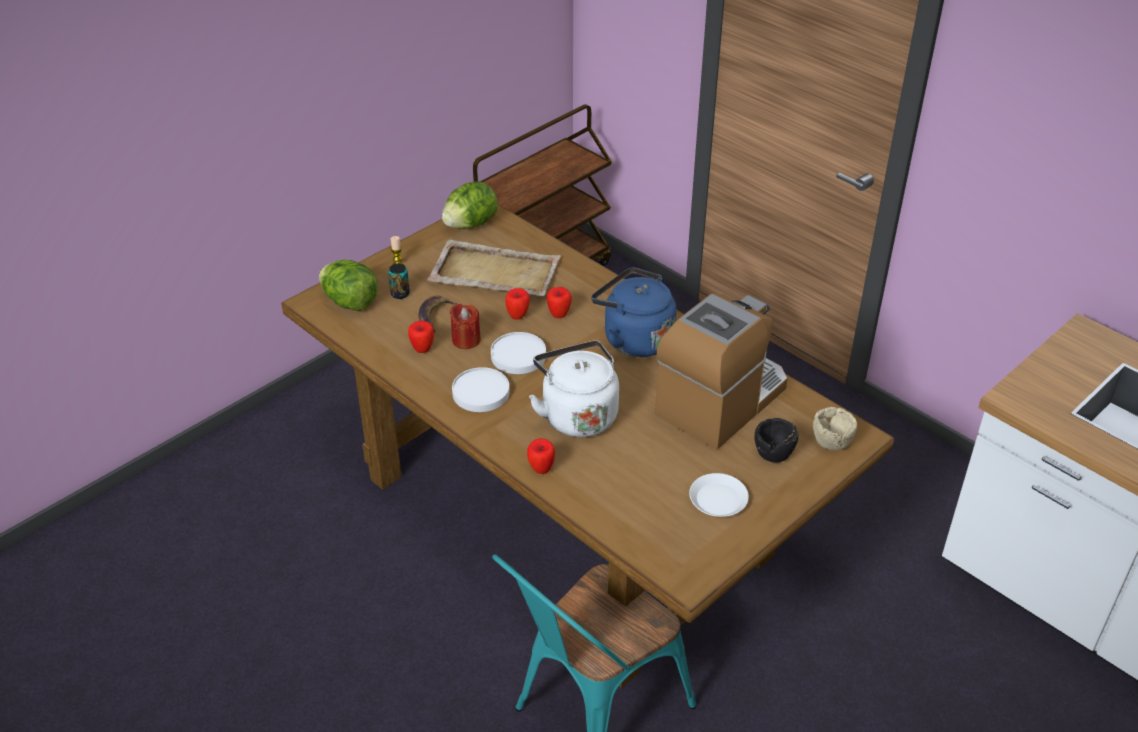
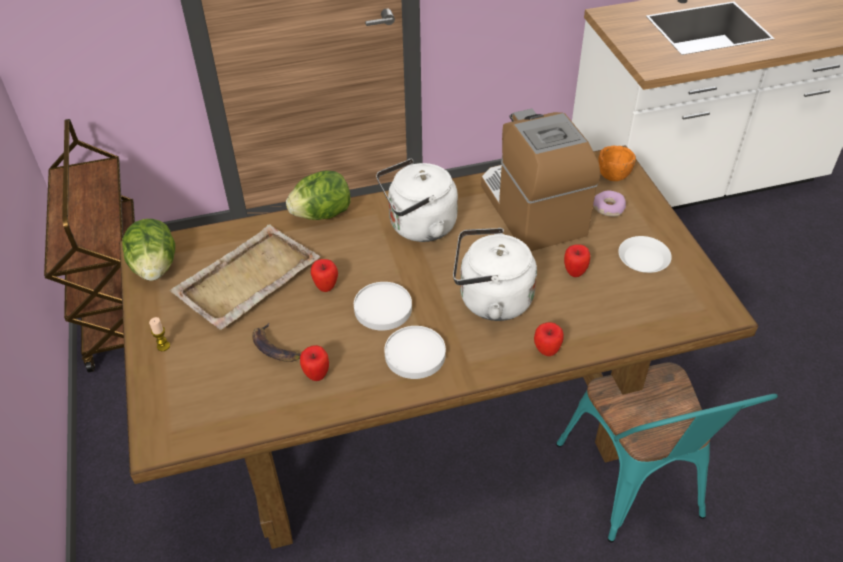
camera: 60 degrees left, 5 degrees up
(350, 302) = (190, 408): lettuce -> lettuce (322, 214)
(400, 294) = (214, 361): can -> none
(466, 340) = (330, 337): red candle -> none
(559, 314) = (347, 259): apple -> apple (574, 272)
(634, 339) = (418, 227): blue kettle -> white kettle
(774, 453) = (608, 208): black bowl -> donut
(832, 442) = (613, 174): beige bowl -> orange bowl

